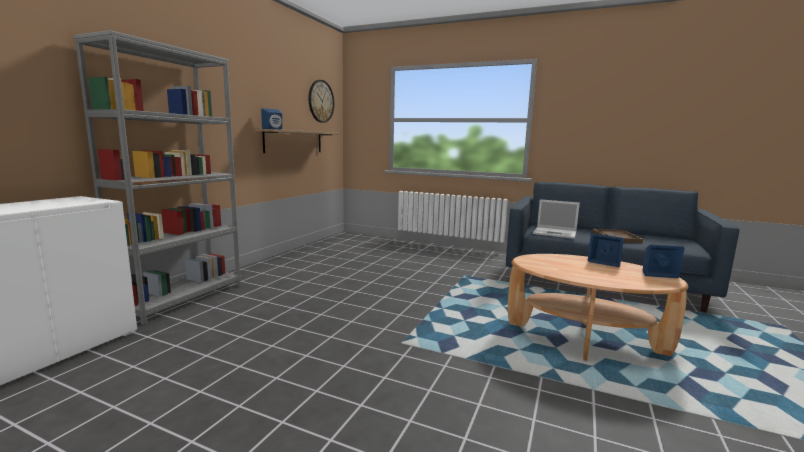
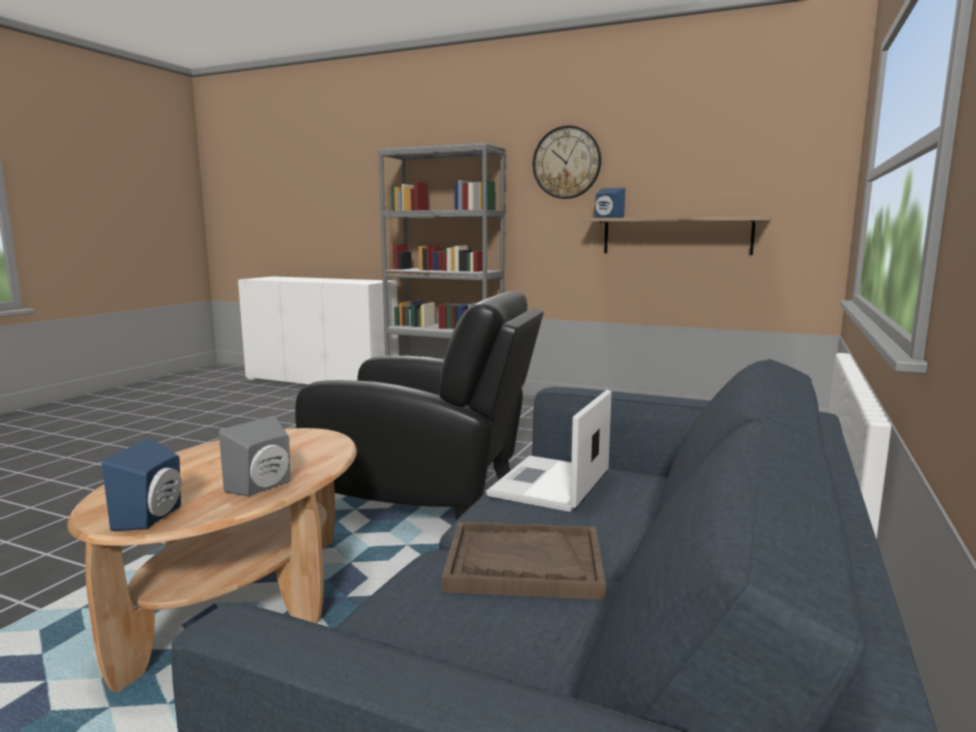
camera: 90 degrees right, 0 degrees up
(321, 101) = (767, 157): wall clock -> wall clock (566, 162)
(442, 303) = (427, 499): none -> black armchair
(604, 262) = (263, 487): blue speaker -> grey speaker

